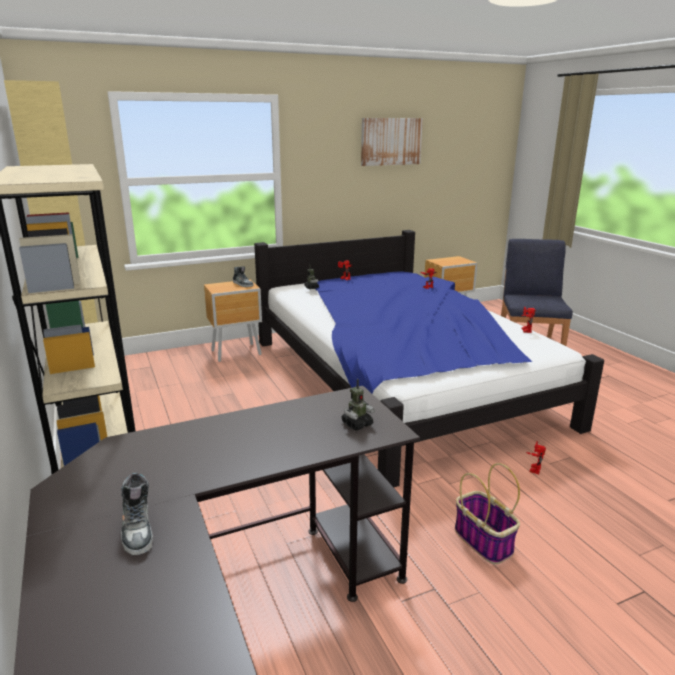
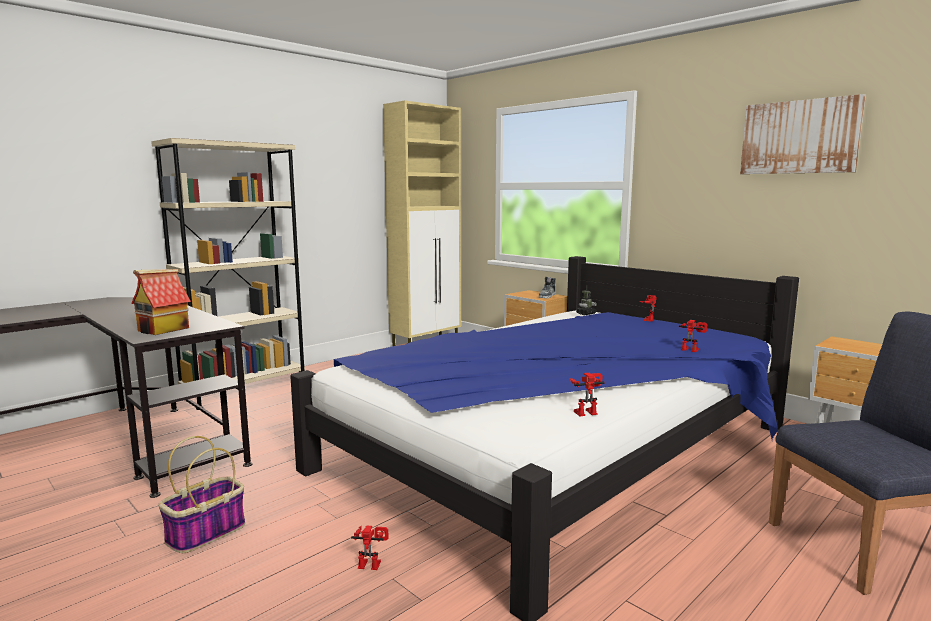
camera: 70 degrees right, 10 degrees down
(138, 529) = (52, 311): shoe -> none
(357, 424) = (163, 329): toy robot -> toy house

